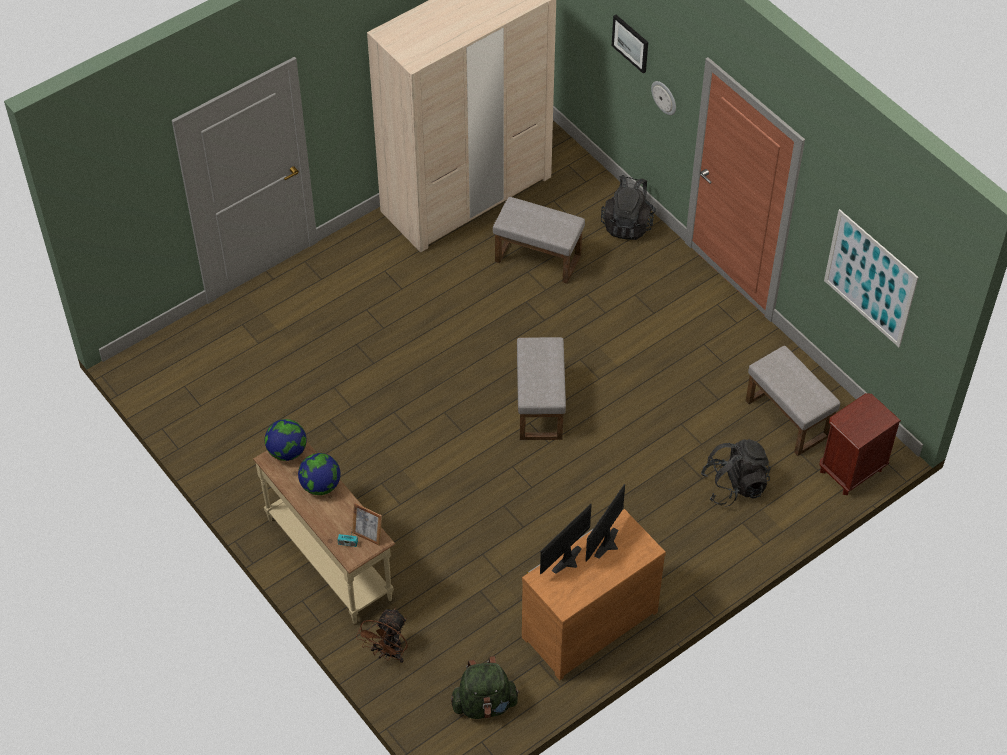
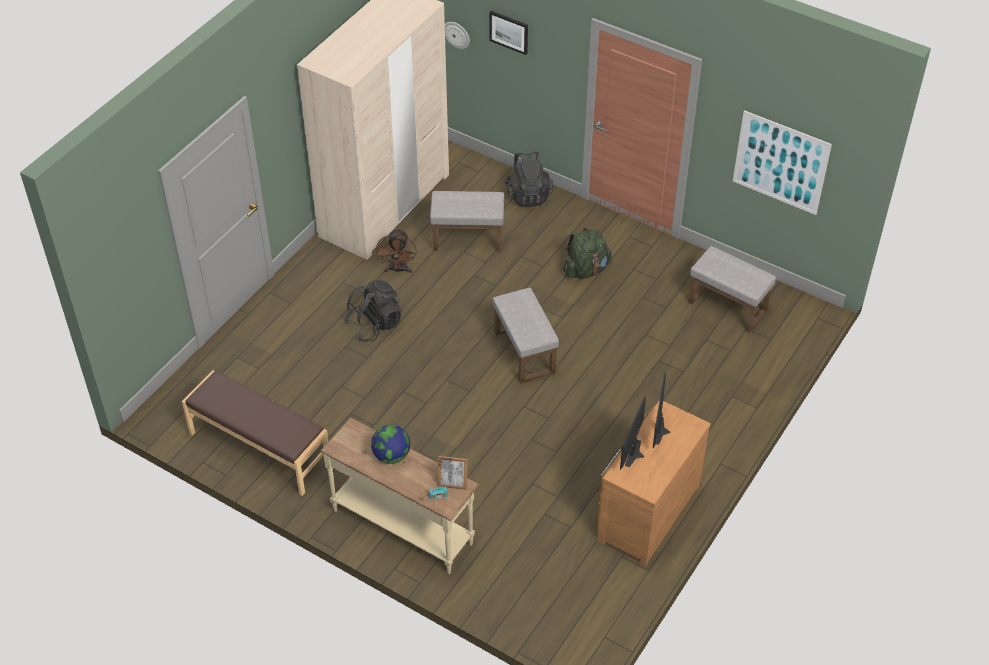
camera: 20 degrees left, 5 degrees down
(222, 431) = (259, 449): none -> brown bench
(287, 451) = (348, 436): globe -> none
(388, 653) = (490, 589): brown fan -> brown fan (398, 270)
(484, 704) = (592, 605): green backpack -> green backpack (586, 270)
(664, 97) = (549, 70): wall clock -> wall clock (457, 34)
(734, 485) = (711, 369): black backpack -> black backpack (374, 324)
(850, 470) = (796, 332): brown nightstand -> none

